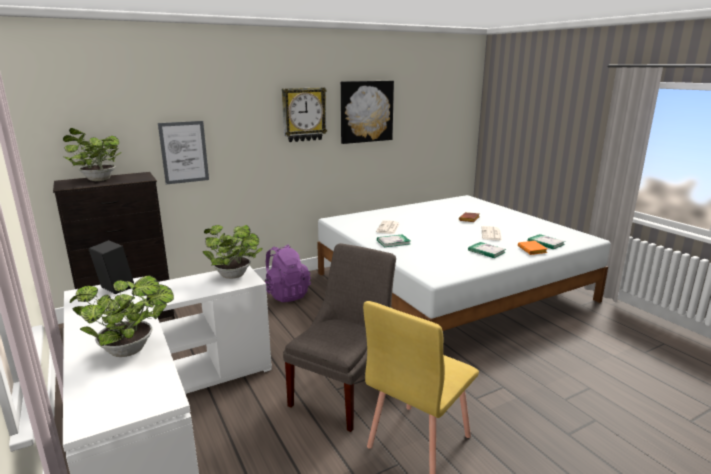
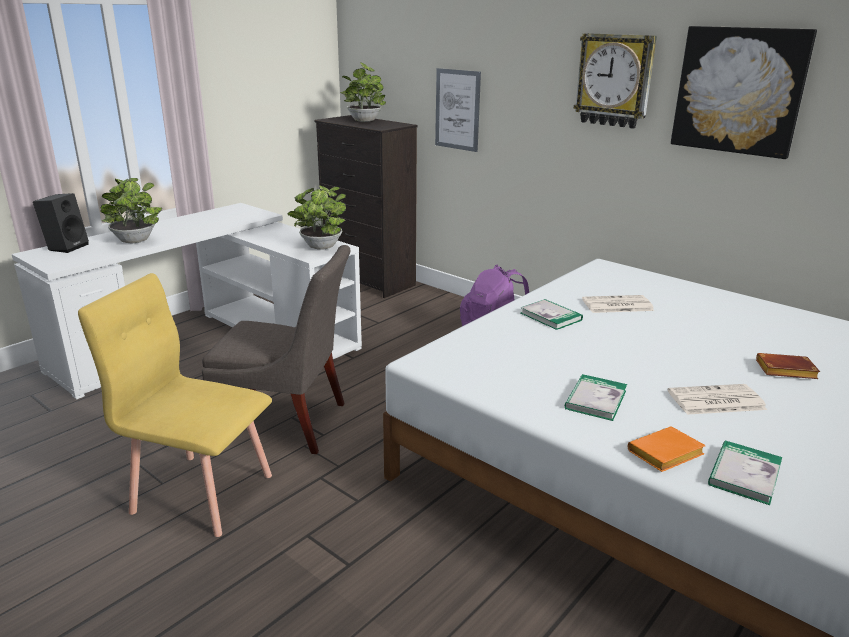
camera: 70 degrees right, 5 degrees up
(114, 288) = (251, 213): black speaker -> black speaker (66, 247)

